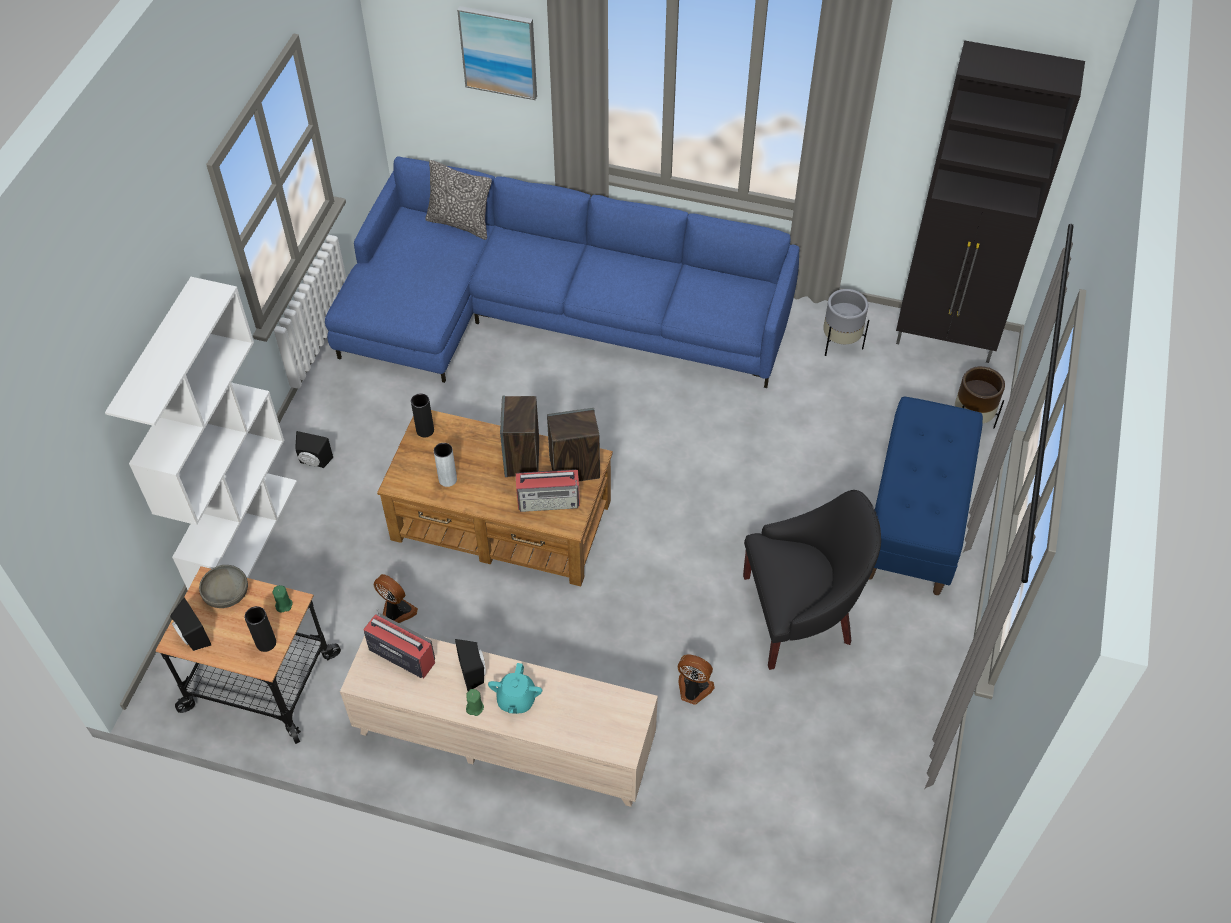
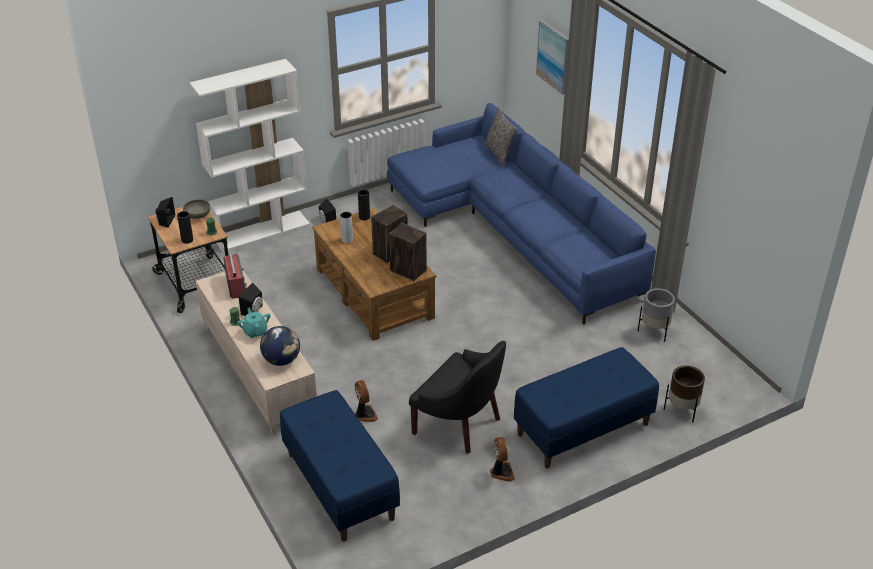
camera: 45 degrees right, 15 degrees down
(396, 612) = (282, 296): fan -> fan (501, 472)
(516, 700) = (255, 331): turquoise teapot -> turquoise teapot turned 105 degrees clockwise
(549, 501) = (379, 275): radio -> none
(600, 712) = (282, 360): none -> globe
(779, 801) = (339, 486): none -> blue bench
(946, 340) = (723, 367): black cabinet -> none

